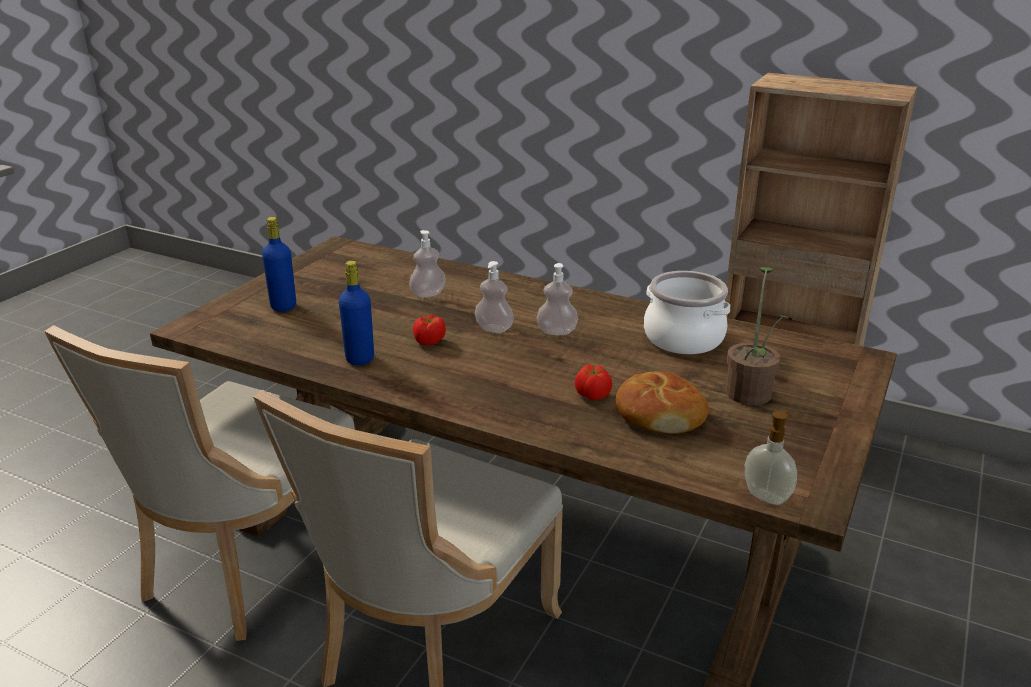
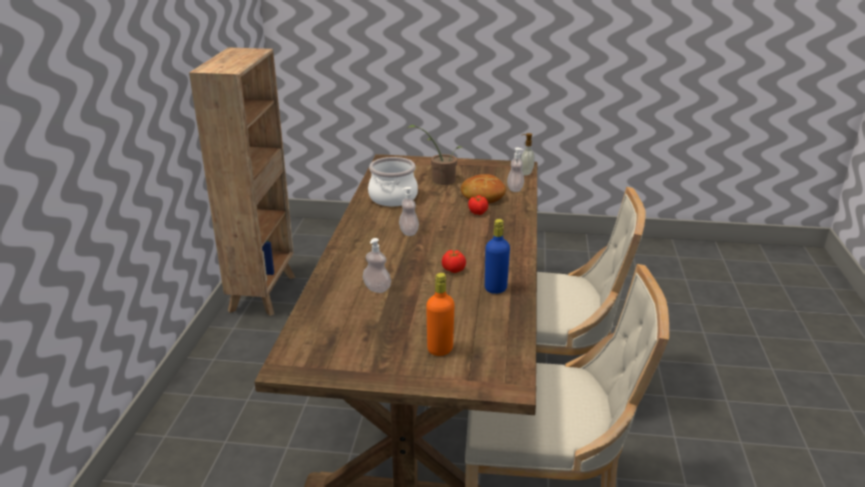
camera: 110 degrees left, 0 degrees up
(283, 306) = (440, 349): blue bottle -> orange bottle
(494, 329) = (418, 252): soap dispenser -> soap dispenser (515, 189)

